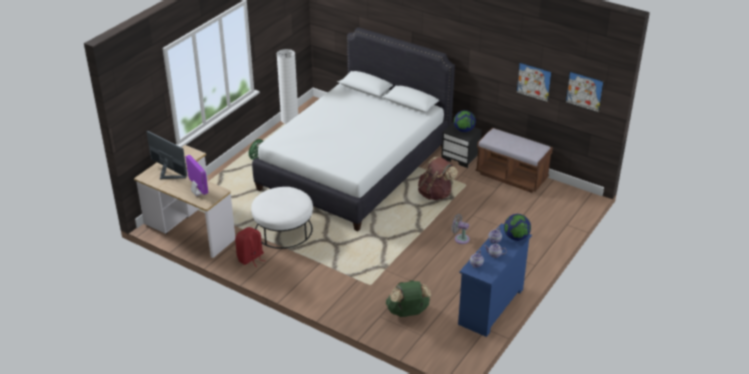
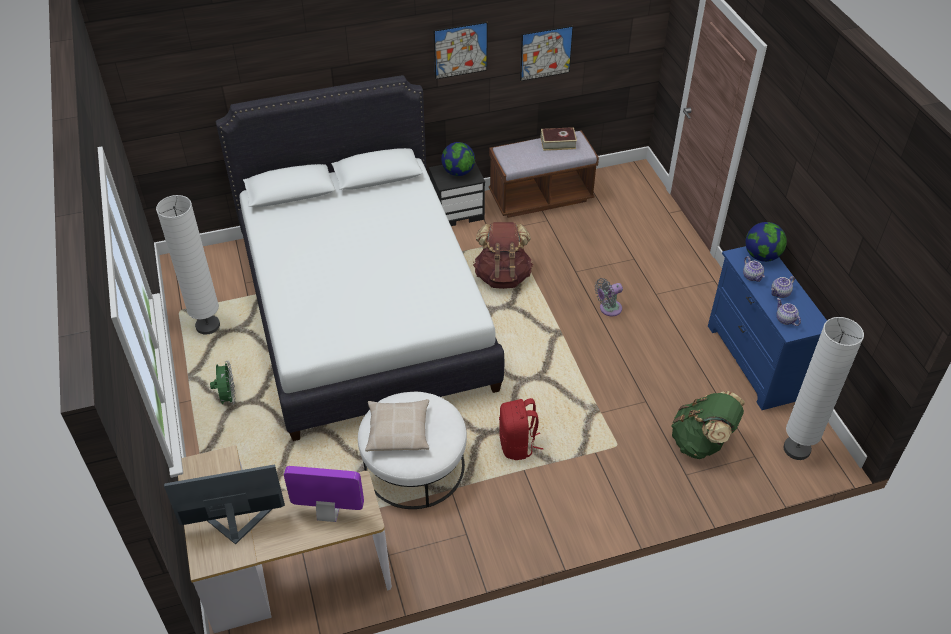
camera: 50 degrees left, 10 degrees up
(251, 258) = (439, 542): red backpack -> red backpack (517, 445)
(275, 198) = (398, 430): none -> beige pillow
(445, 349) = (796, 449): none -> white floor lamp
(527, 144) = (558, 143): none -> book
(584, 91) = (621, 32): picture -> picture (460, 50)

